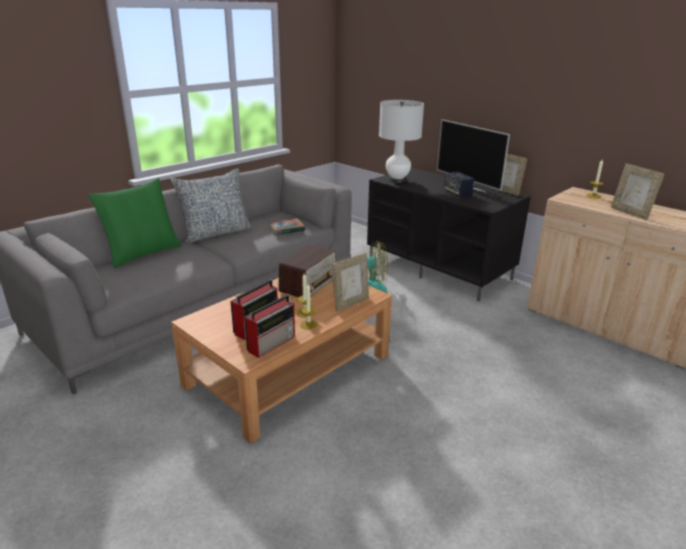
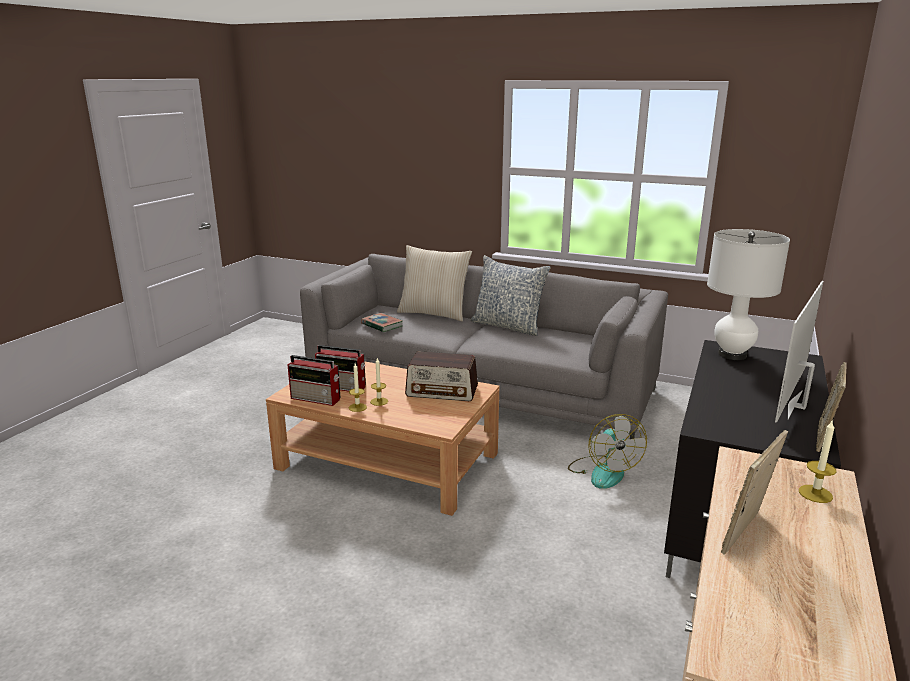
camera: 70 degrees right, 5 degrees down
(142, 253) = (434, 313): green pillow -> beige pillow
(286, 229) = (553, 350): book -> book (382, 325)
(350, 303) = (414, 419): picture frame -> none
(457, 193) = (744, 400): speaker -> none

